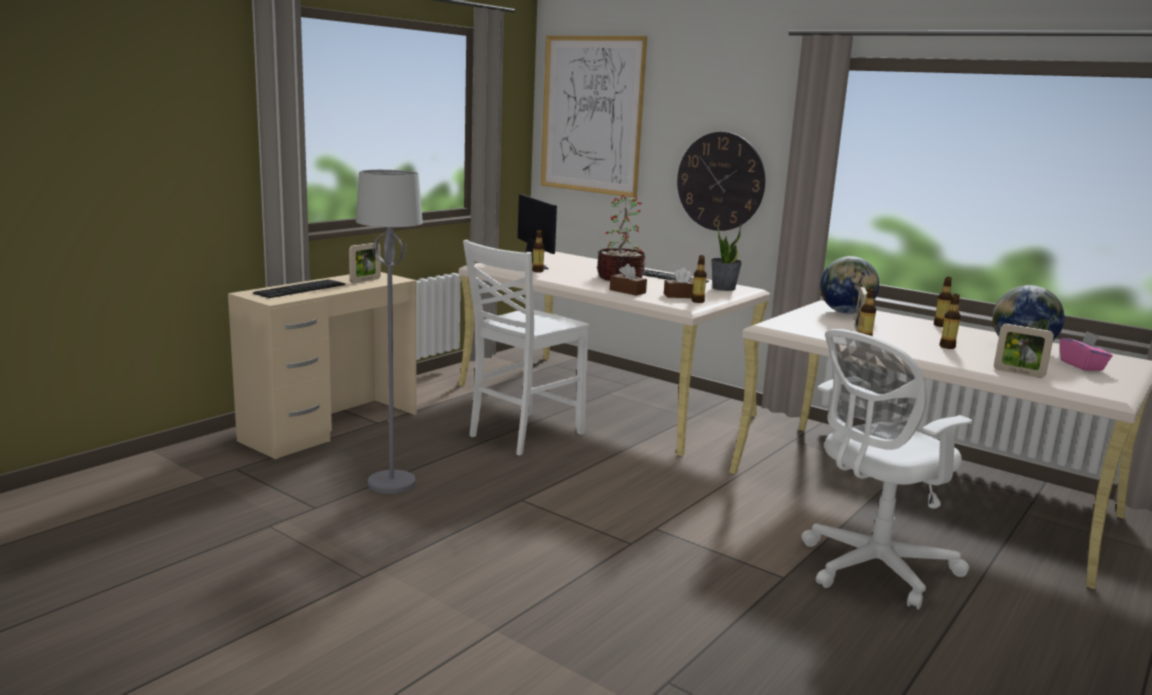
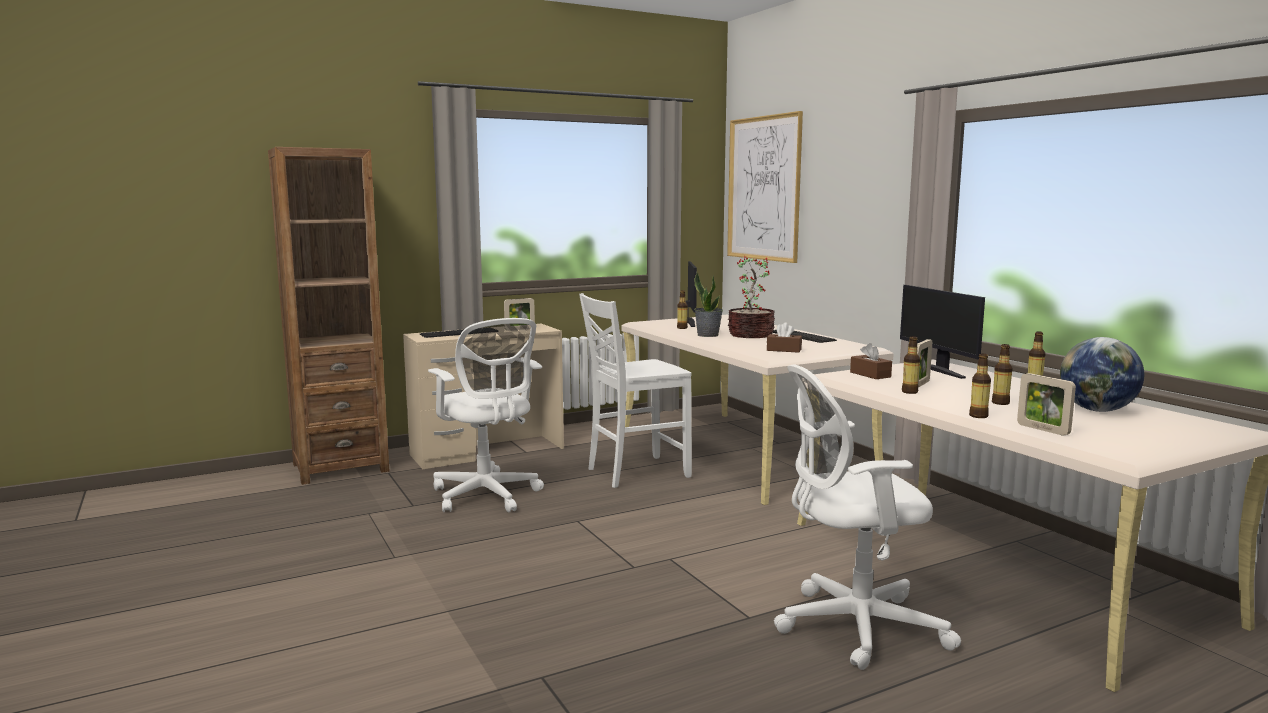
camera: 25 degrees right, 5 degrees down
(163, 469) = (340, 467): none -> brown bookcase
(392, 484) = (487, 496): grey floor lamp -> white office chair
(627, 291) = (736, 345): brown tissue box -> brown tissue box (870, 374)
(697, 301) = (791, 354): bottle -> bottle (978, 416)
(720, 181) = (860, 243): wall clock -> none
(723, 288) = (841, 346): potted plant -> potted plant (708, 335)
(846, 313) = (938, 370): globe -> monitor
(1082, 366) = (1148, 429): pink tissue box -> none

